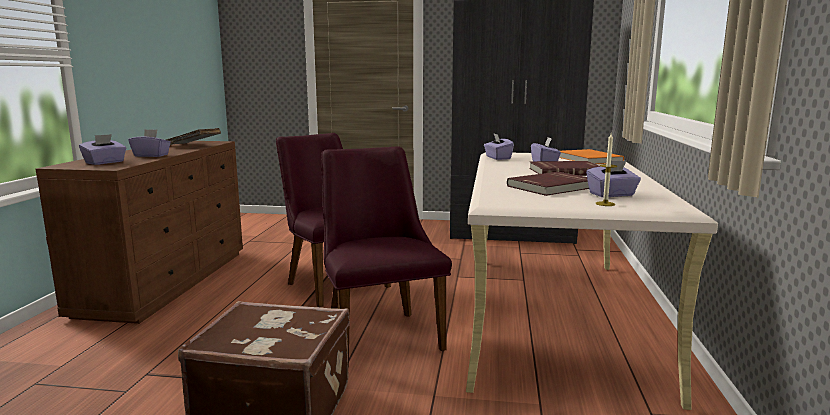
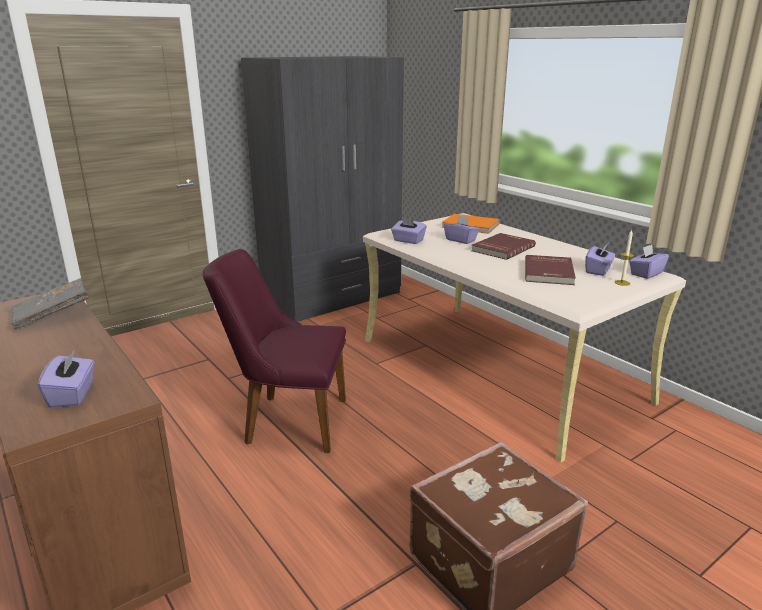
camera: 45 degrees left, 10 degrees up
(151, 155) = (80, 355): purple tissue box -> purple tissue box (646, 273)
(379, 332) = (424, 449): purple chair -> none

